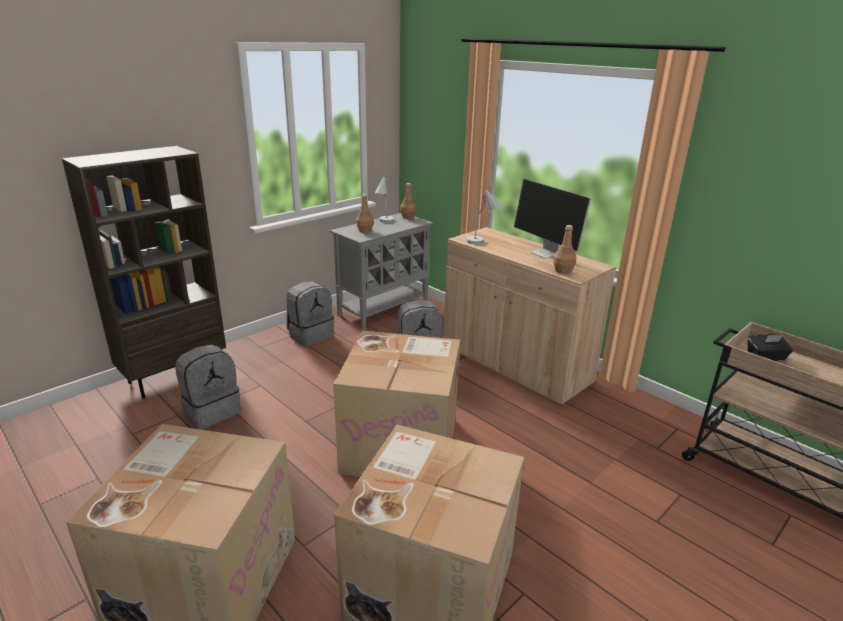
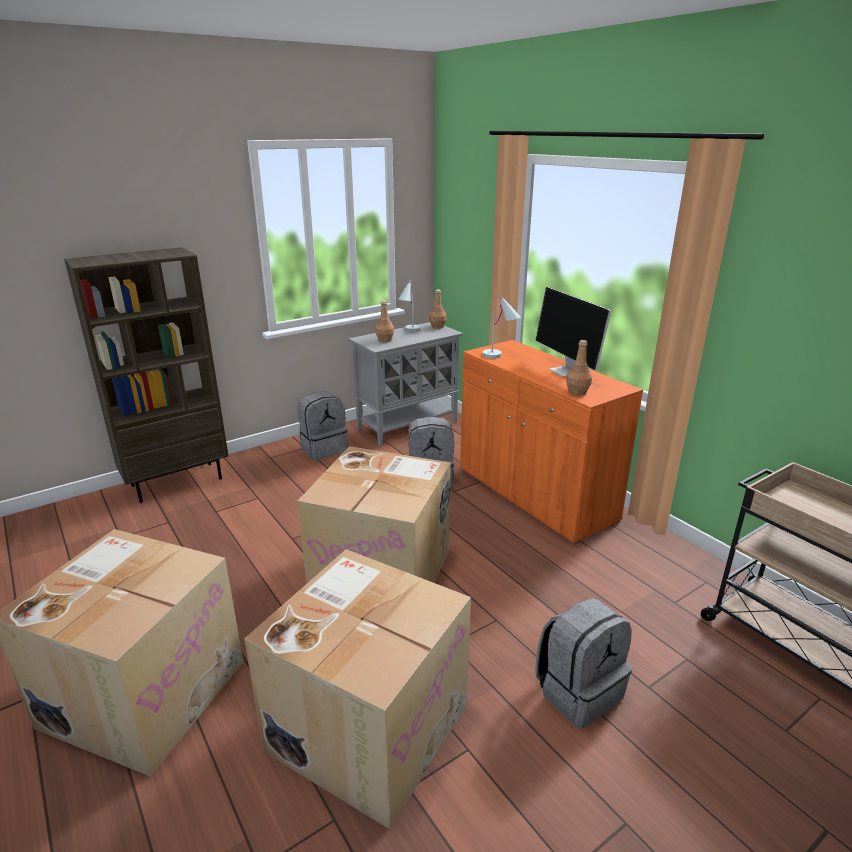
camera: 10 degrees right, 0 degrees up
(211, 411) = (202, 520): grey backpack -> grey backpack (578, 691)
(515, 364) = (534, 494): beige cabinet -> orange cabinet
(766, 357) = (801, 506): black tissue box -> none

